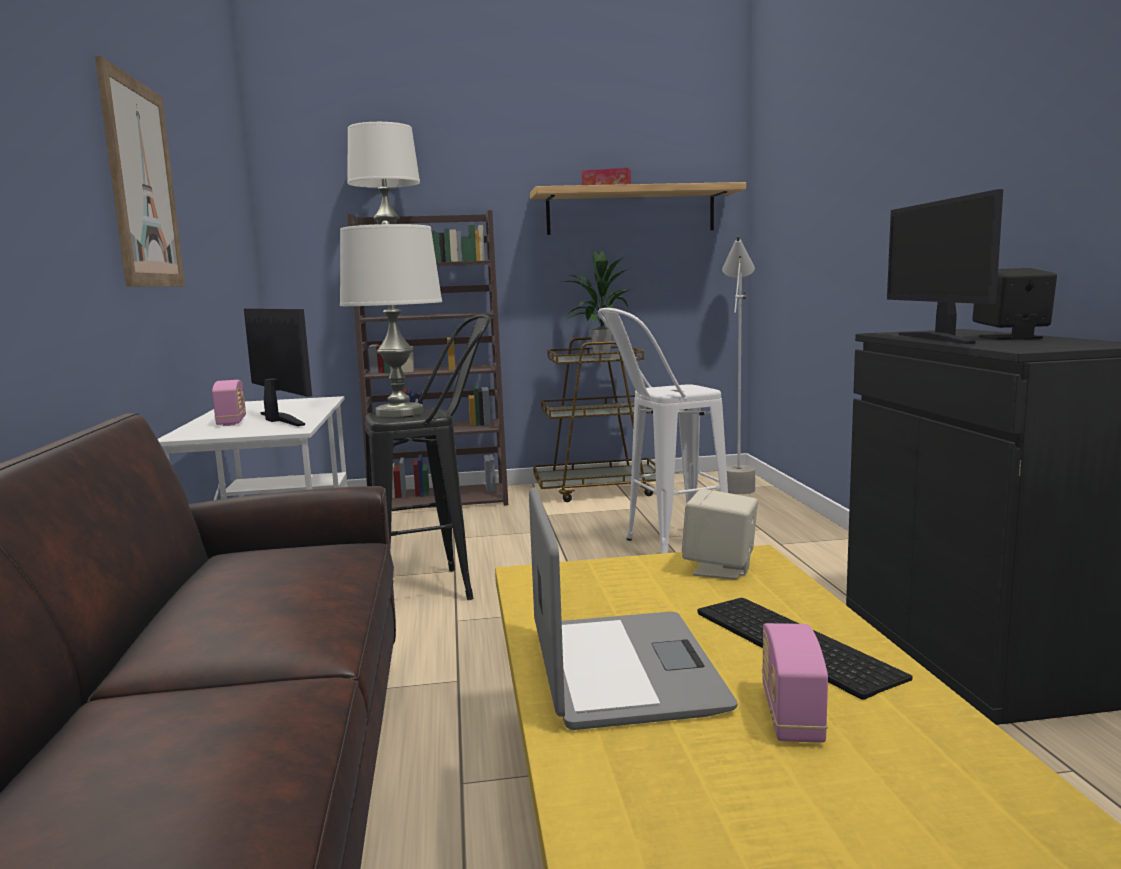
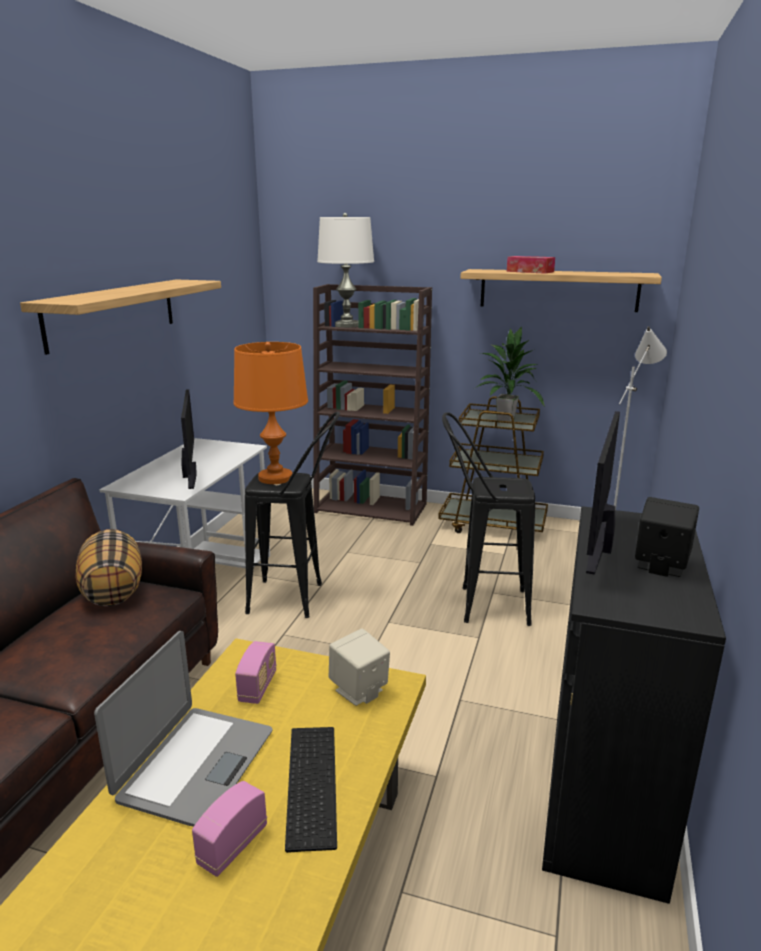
camera: 25 degrees right, 10 degrees up
(142, 184) = (113, 313): picture -> shelf
(232, 422) = (164, 471): radio -> radio (258, 687)
(257, 555) = (112, 591): none -> pillow
(399, 413) = (275, 478): white table lamp -> orange table lamp
(663, 548) = (481, 605): white stool -> black stool

